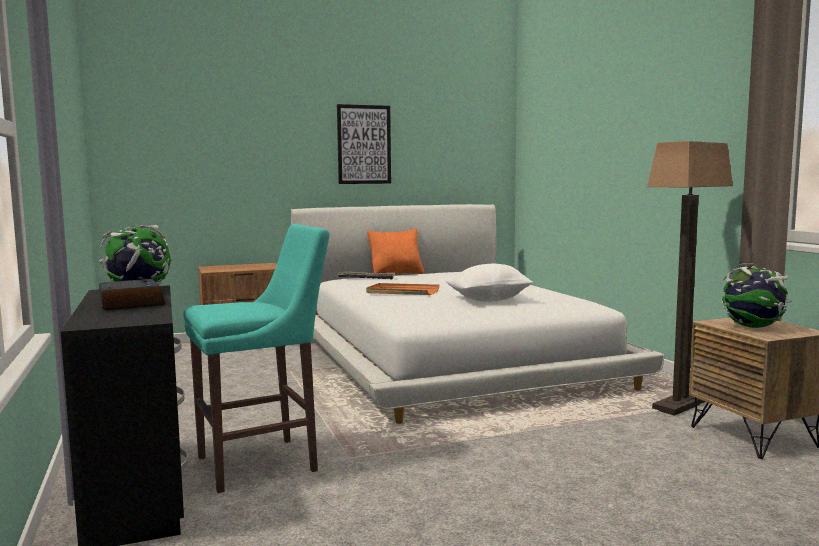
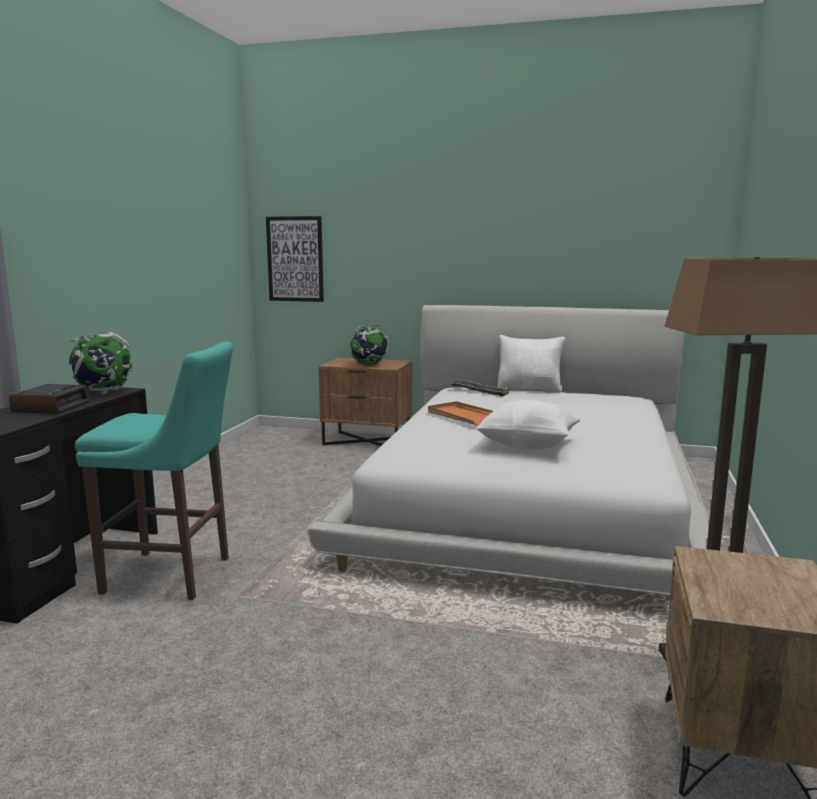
camera: 35 degrees right, 5 degrees up
(364, 144) = (518, 232): picture -> picture (295, 259)
(396, 274) = (530, 389): orange pillow -> white pillow
(753, 327) = (740, 584): globe -> globe (369, 365)

